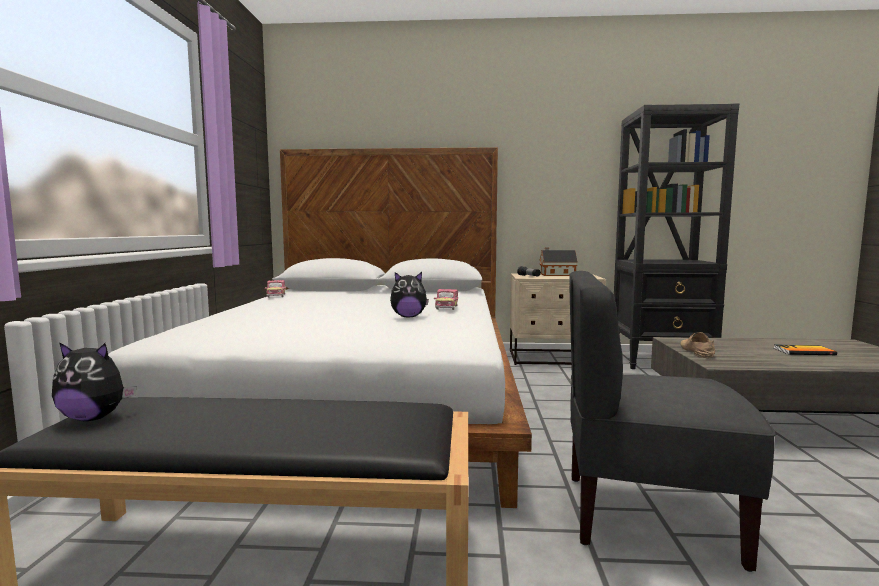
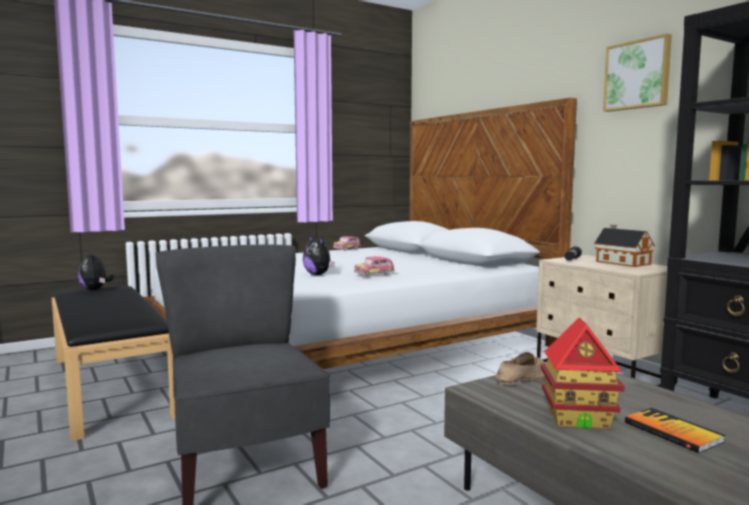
camera: 55 degrees right, 0 degrees up
(547, 137) = (638, 75): none -> picture
(780, 359) = (578, 418): none -> toy house

